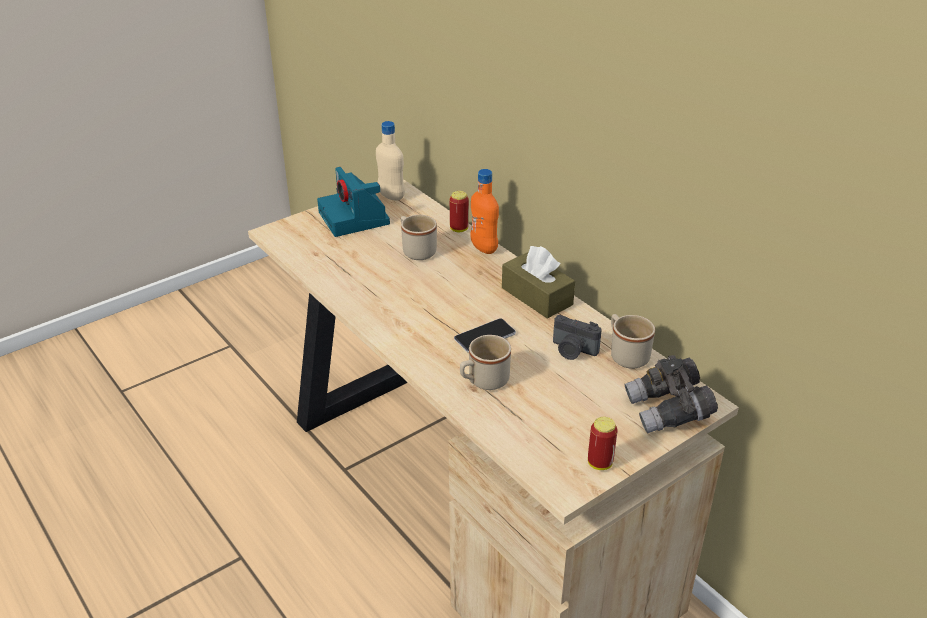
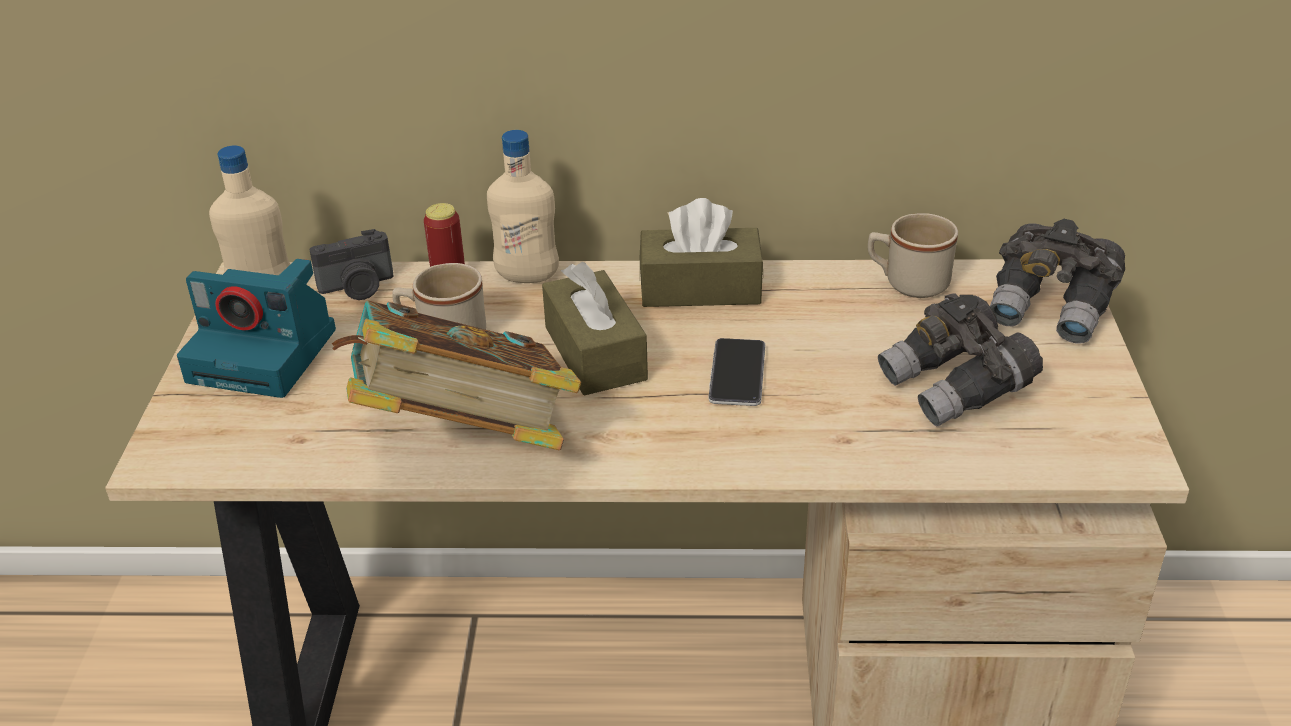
camera: 50 degrees left, 0 degrees up
(356, 290) = (462, 442): none -> book
(452, 292) = (595, 353): none -> brown tissue box
(483, 381) = (839, 423): beige mug -> none
(484, 248) = (527, 276): orange bottle -> beige bottle
(554, 406) = (956, 388): none -> grey binoculars
(573, 351) = (854, 318): camera -> camera (358, 288)
(600, 463) = (1107, 408): can -> none

